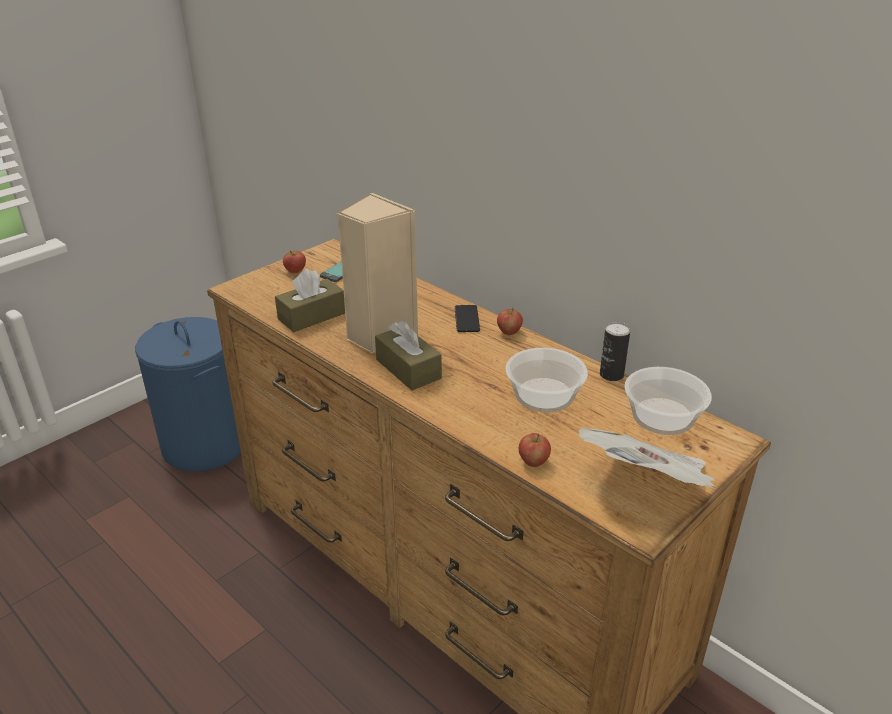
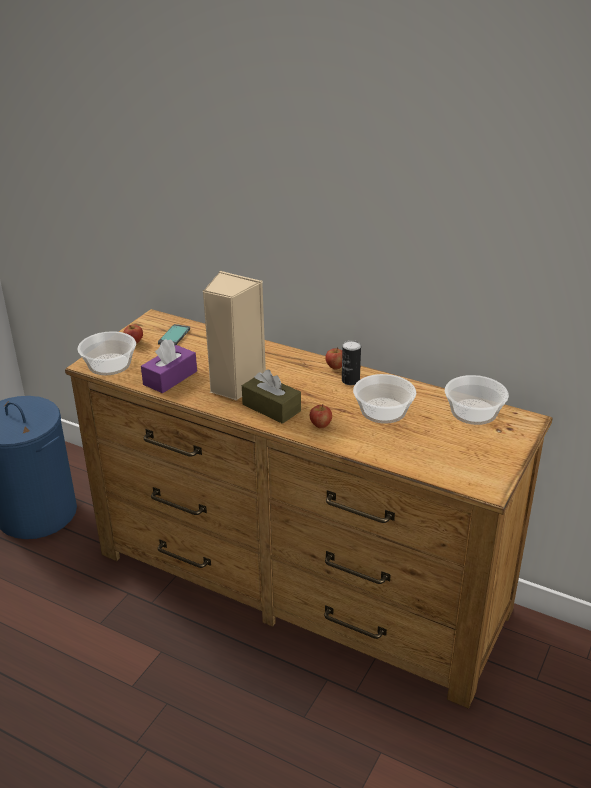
camera: 15 degrees left, 0 degrees up
(255, 291) = (109, 364): none -> bowl
(312, 316) = (170, 378): brown tissue box -> purple tissue box
(467, 319) = (297, 361): phone -> none
(533, 461) = (396, 459): apple -> apple (320, 425)
(611, 375) = (425, 388): can -> can (350, 380)
(647, 484) = (481, 460): newspaper -> none

